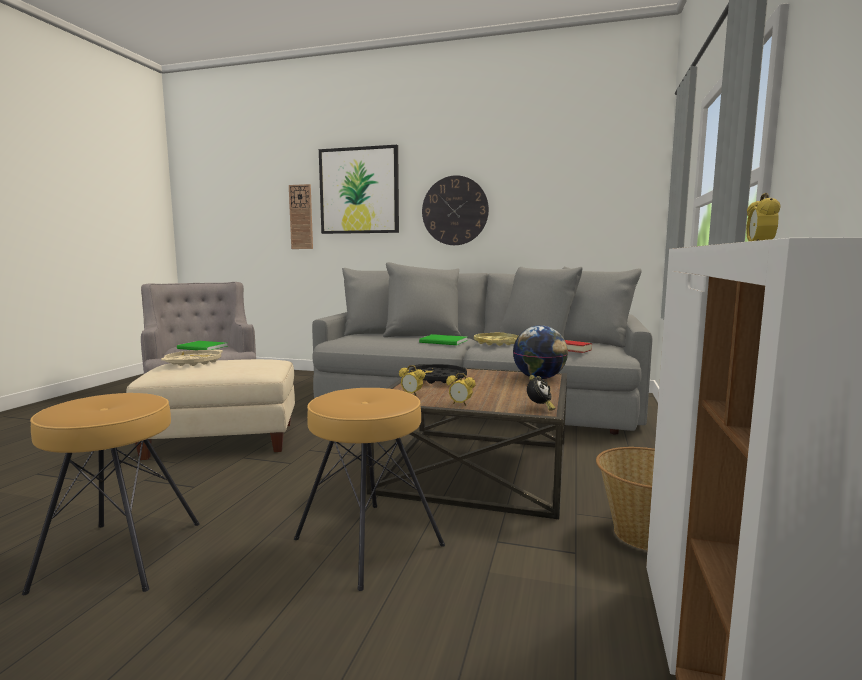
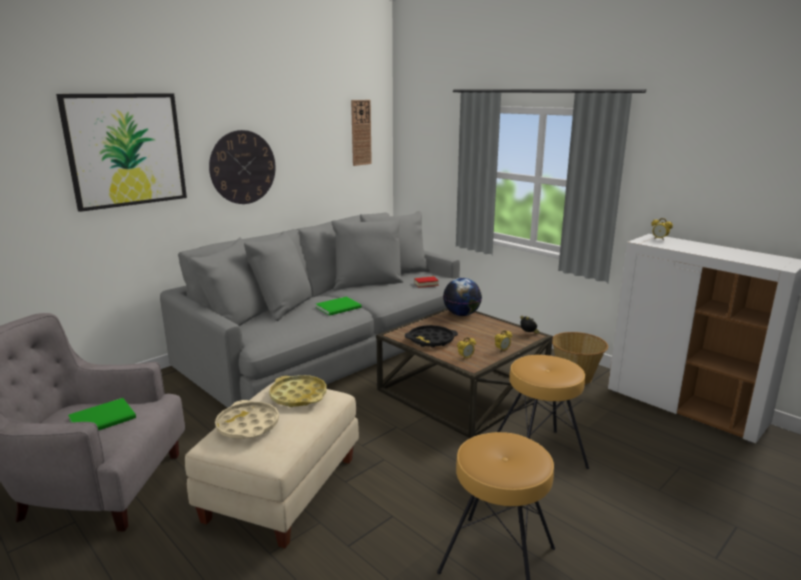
camera: 60 degrees left, 10 degrees up
(301, 217) = (36, 191): wall clock -> wall clock (361, 132)
(496, 343) = (370, 295): yellow tray -> yellow tray (298, 396)

